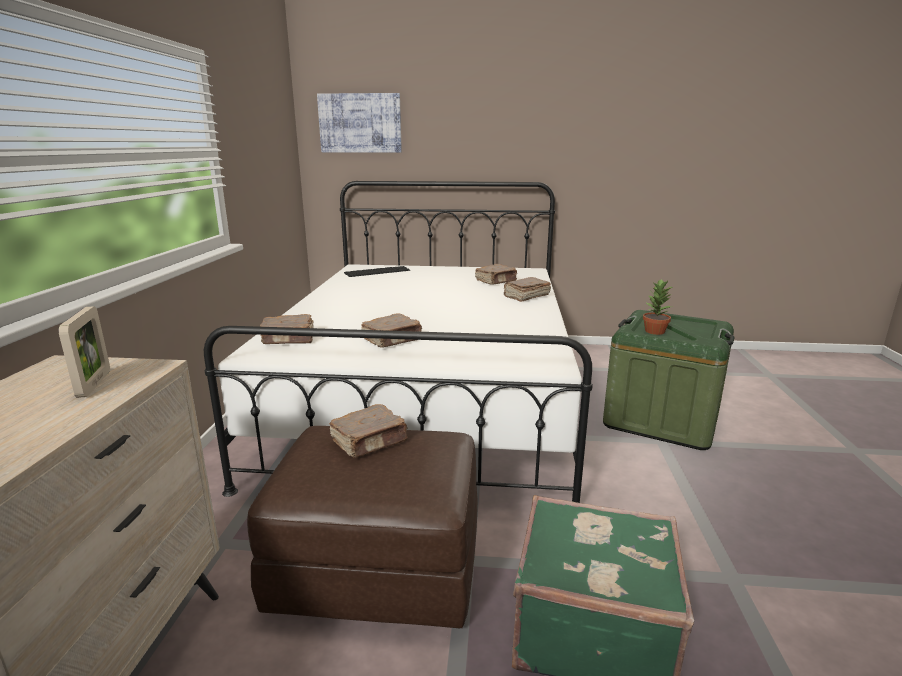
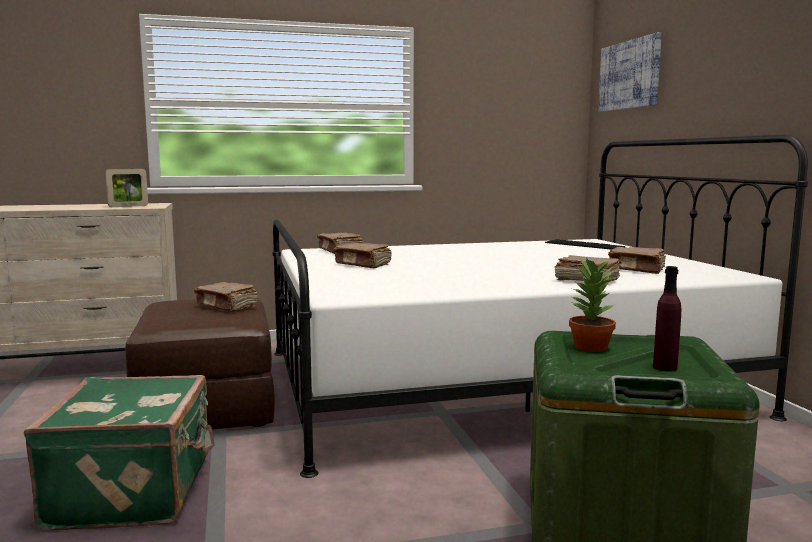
camera: 70 degrees right, 10 degrees down
(694, 327) = (665, 367): none -> purple bottle

